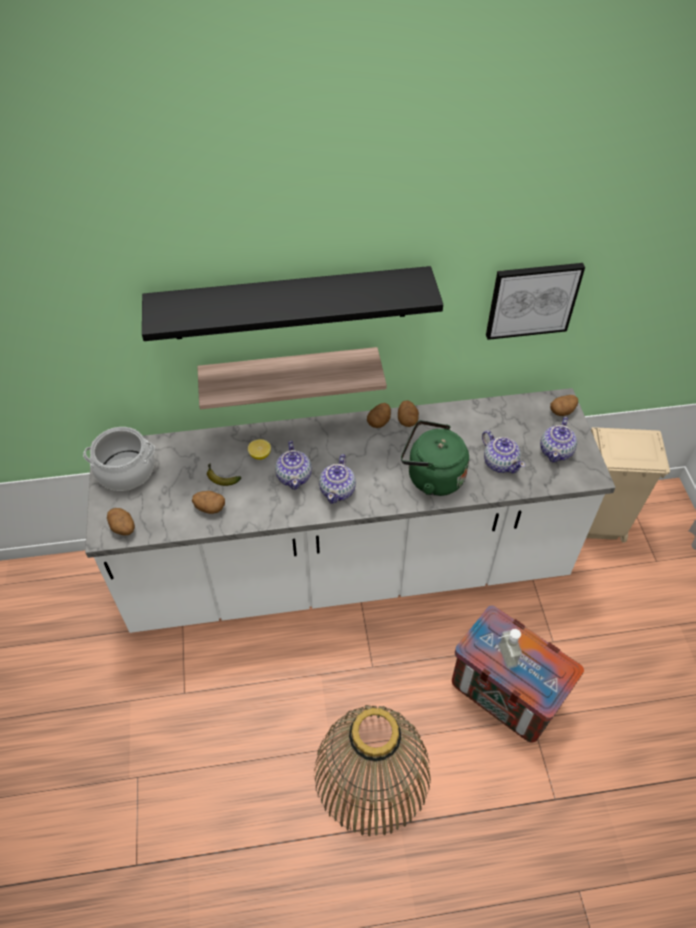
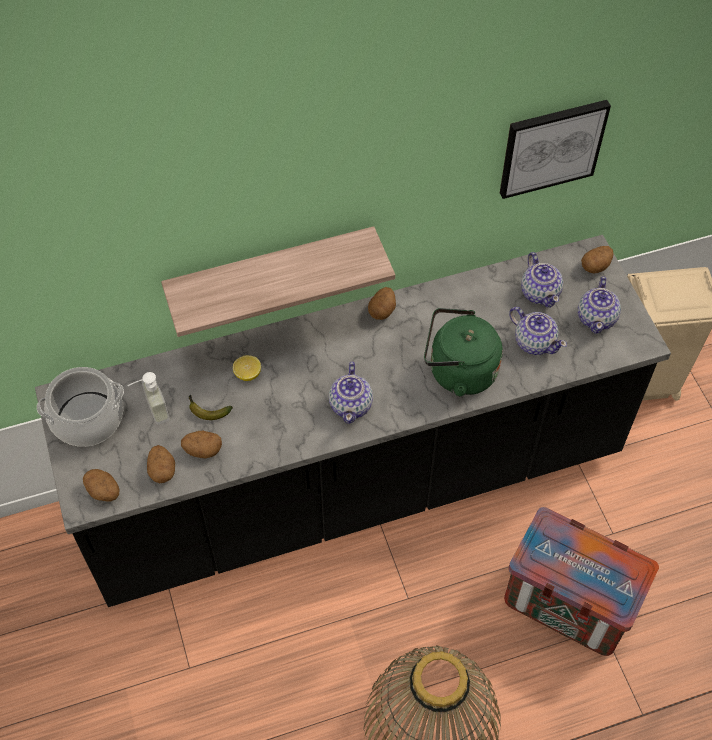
camera: 10 degrees left, 5 degrees up
(290, 303) = (271, 195): black shelf -> none
(294, 476) = (295, 395): teapot -> teapot (540, 292)
(348, 570) = (356, 486): white counter -> black counter
(407, 420) = (415, 303): potato -> potato (162, 470)
(502, 656) = (564, 566): soap dispenser -> soap dispenser (151, 412)

